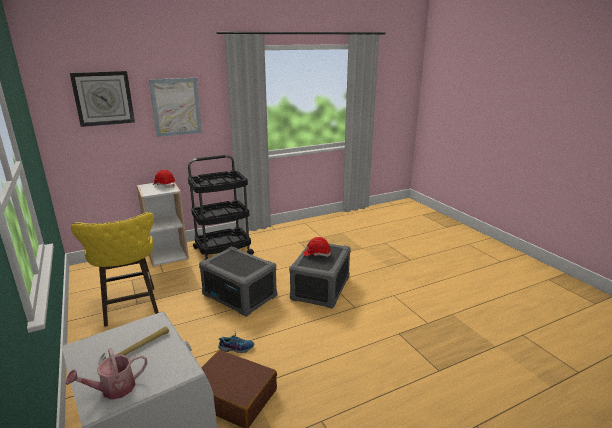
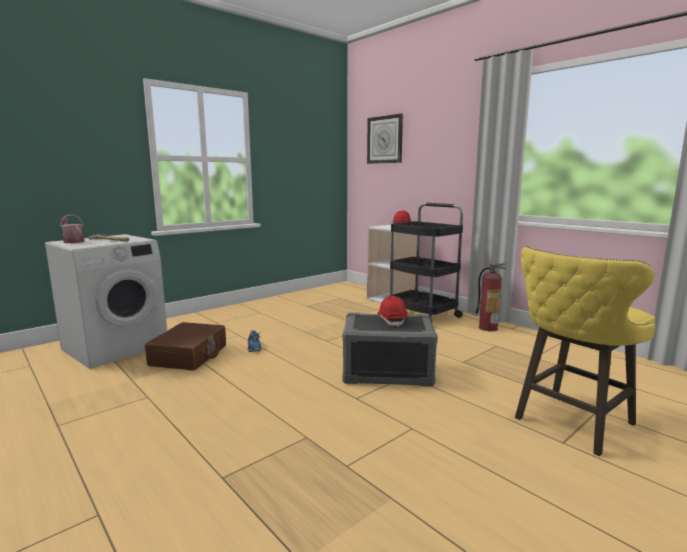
camera: 75 degrees right, 10 degrees down
(130, 308) = (299, 305): yellow stool -> yellow stool (571, 423)
(176, 107) = (435, 149): picture -> none
(240, 295) = (341, 335): grey storage box -> none
(268, 235) = (488, 328): none -> fire extinguisher

